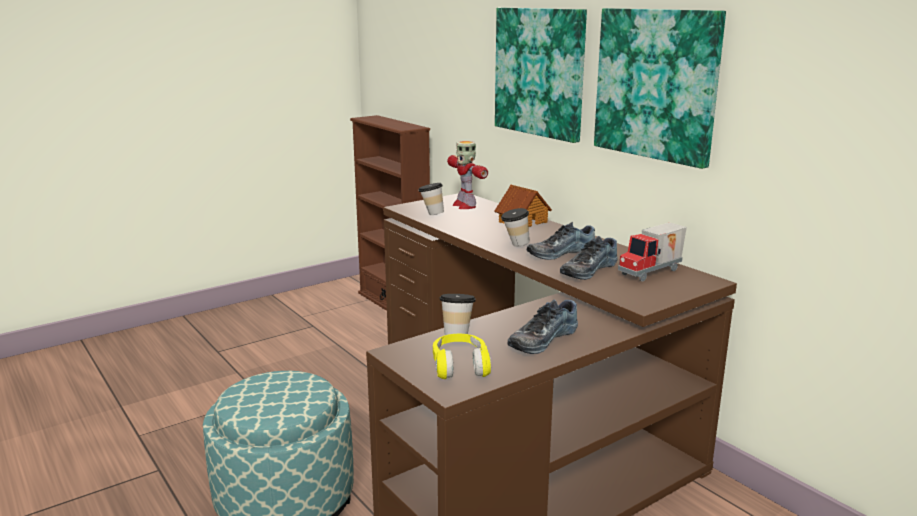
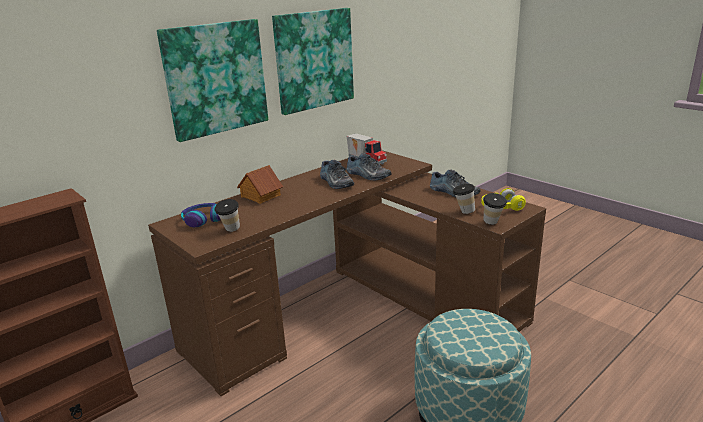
camera: 95 degrees left, 5 degrees up
(464, 205) = (203, 219): toy robot -> headphones
(515, 245) = (320, 195): cup -> cup (492, 223)

